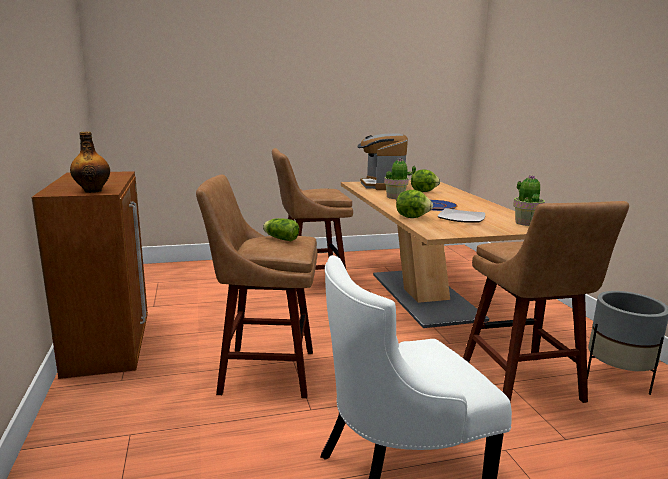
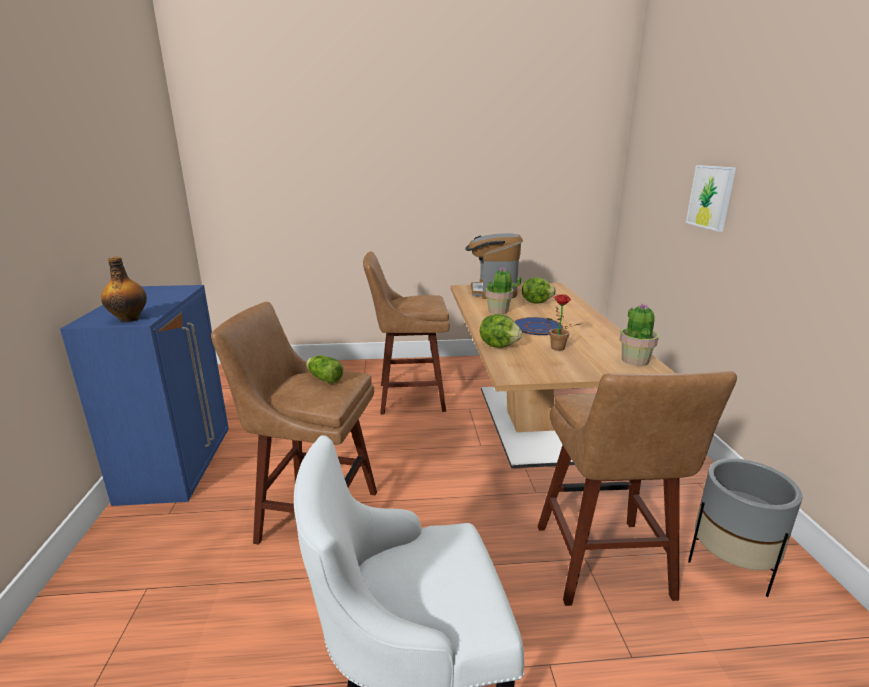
camera: 10 degrees right, 5 degrees up
(108, 342) = (177, 462): brown cabinet -> blue cabinet
(461, 218) = (557, 349): plate -> potted plant
(564, 99) = (710, 197): none -> picture

